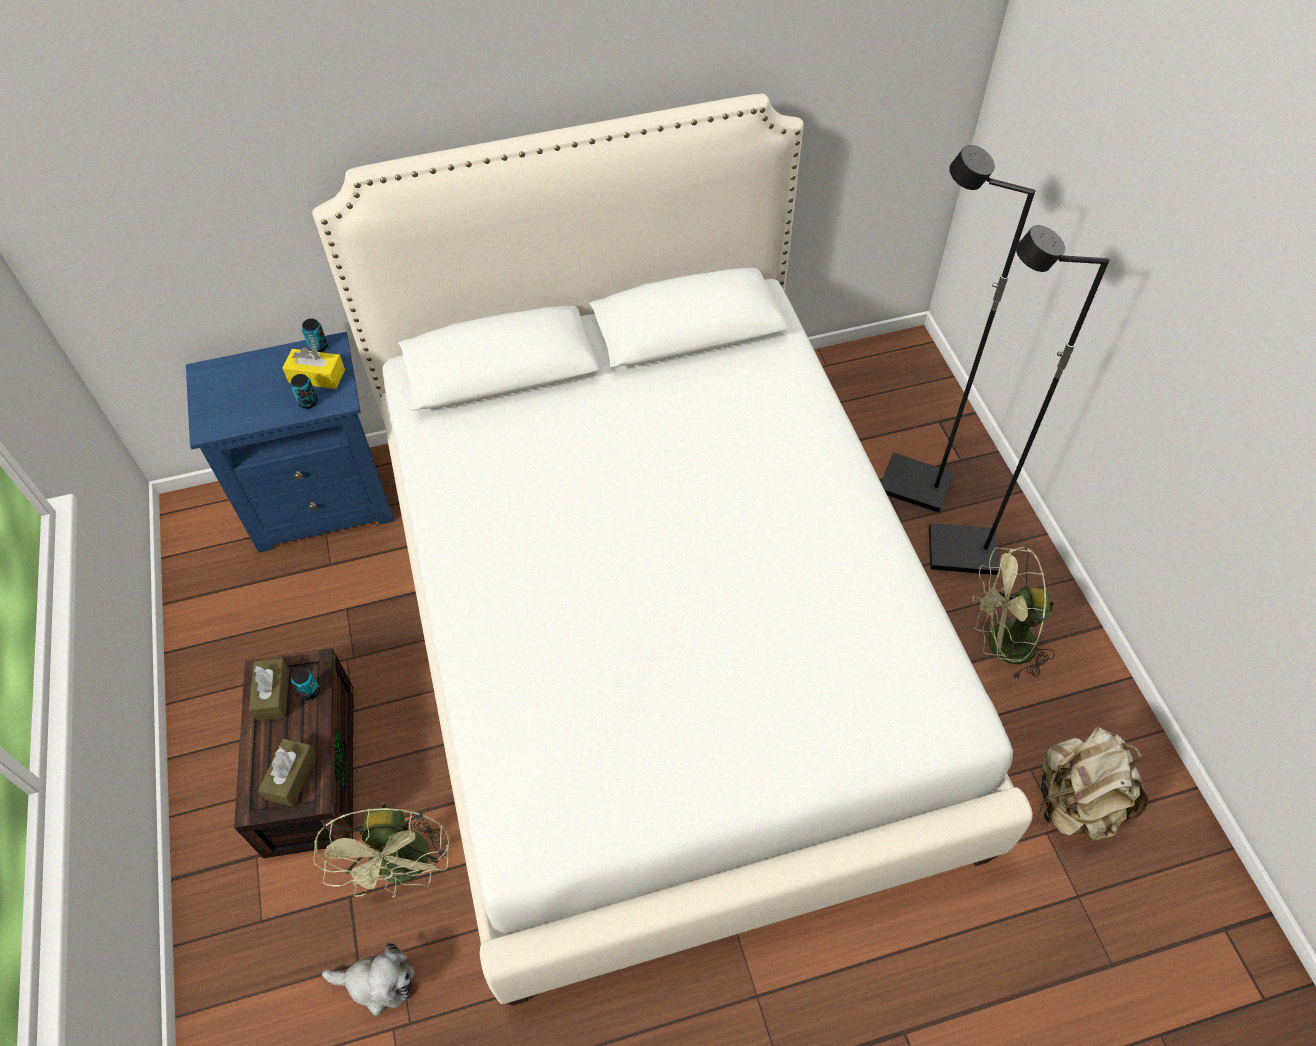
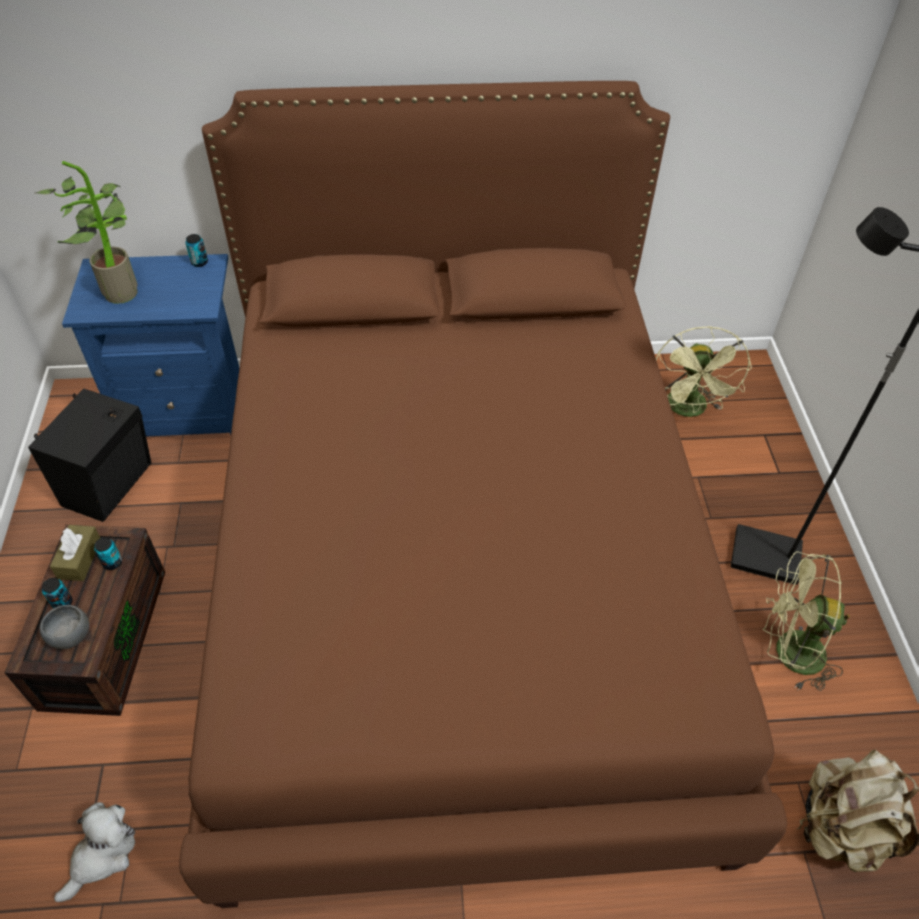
camera: 10 degrees right, 5 degrees down
(241, 394) = (120, 289): none -> potted plant
(265, 602) = (112, 484): none -> black speaker
(291, 777) = (71, 636): brown tissue box -> grey bowl
(308, 402) = (175, 305): can -> can (62, 603)
(317, 376) = (190, 285): yellow tissue box -> none
(378, 983) = (102, 855): plush toy -> plush toy turned 75 degrees counterclockwise
(404, 869) = (160, 749): green fan -> green fan (689, 410)
(660, 630) = (458, 575): white bed -> brown bed
(913, 486) = (728, 488): black floor lamp -> none

